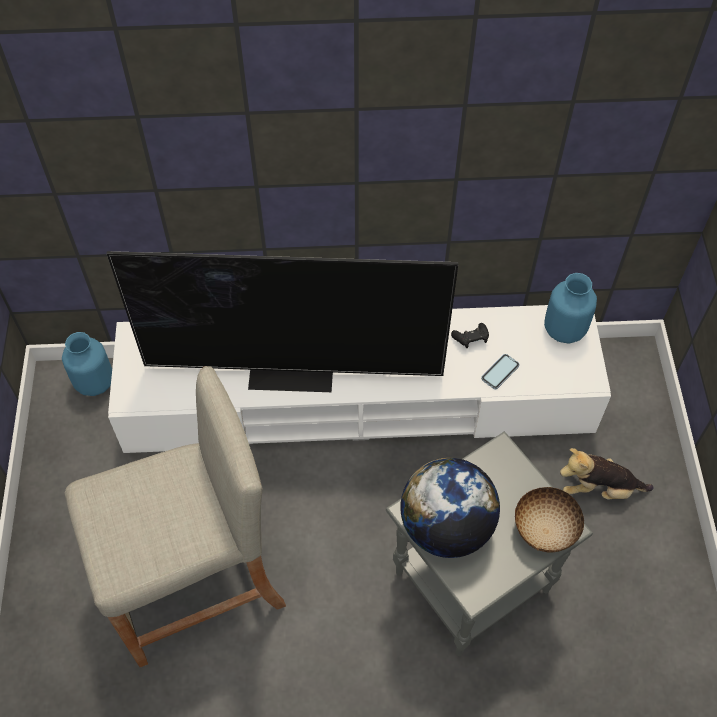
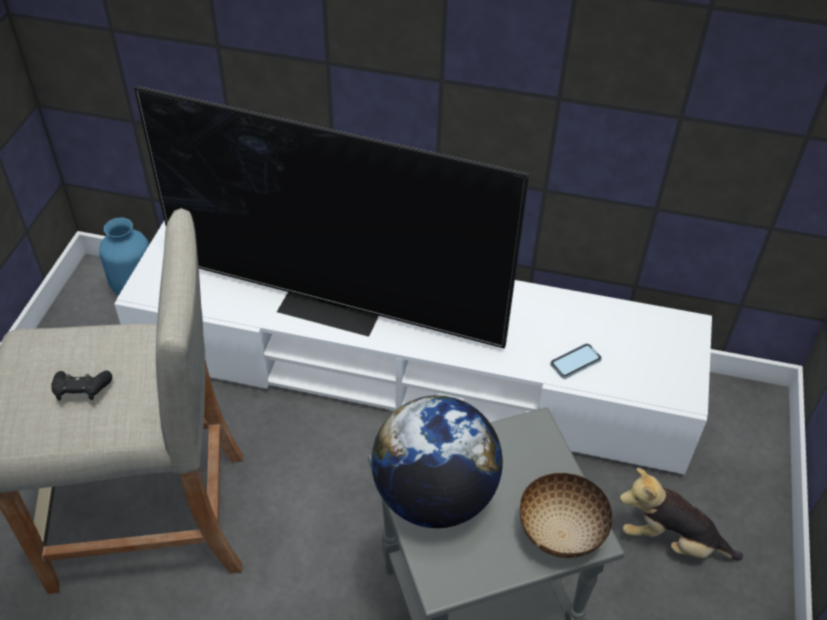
camera: 15 degrees right, 10 degrees down
(471, 339) = (552, 320): black game controller -> black game controller (82, 391)
(563, 330) = (668, 335): blue vase -> none

